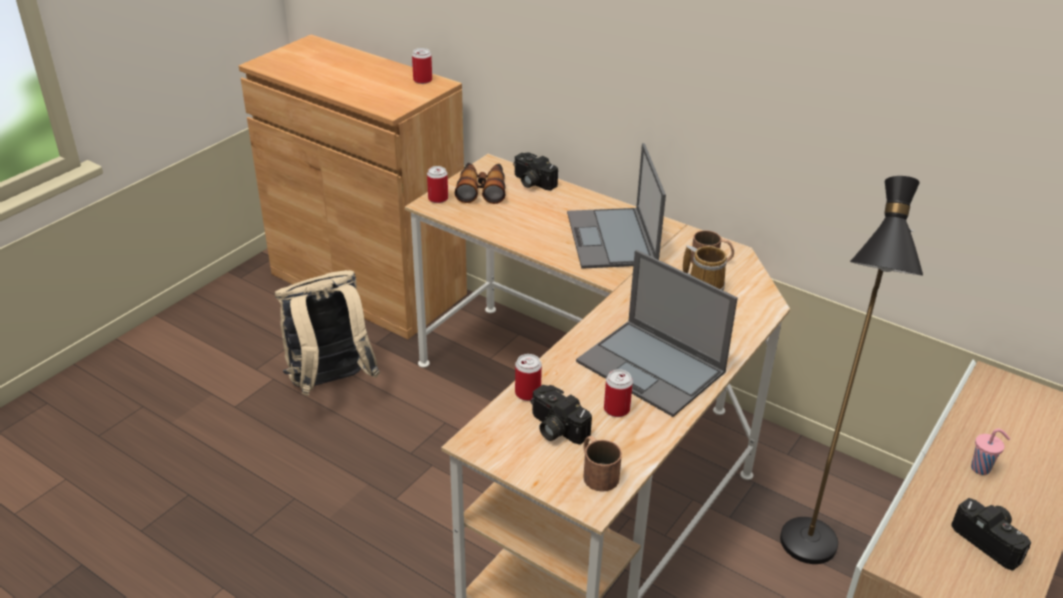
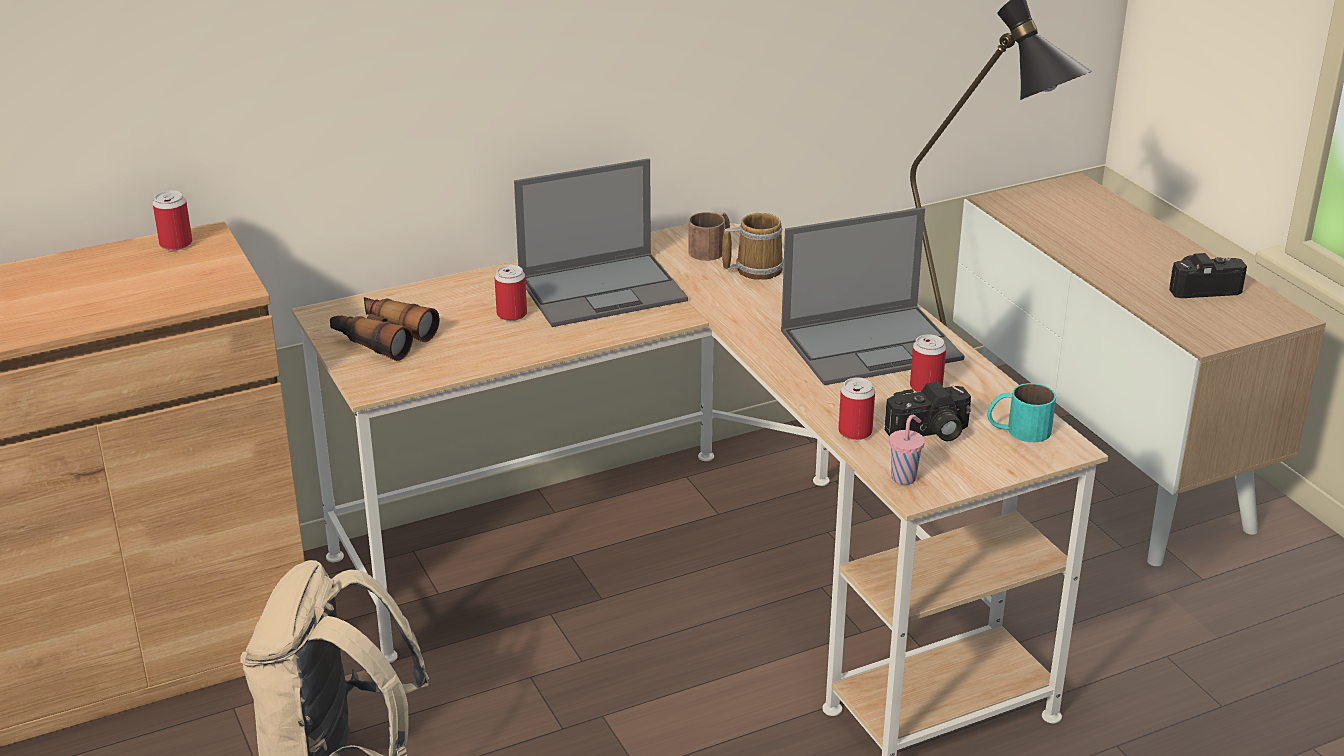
camera: 60 degrees left, 5 degrees down
(438, 199) = (366, 376): can -> can (511, 314)
(531, 182) = (410, 300): camera -> none
(596, 472) = (1018, 430): brown mug -> turquoise mug
(612, 239) = (604, 289): laptop -> laptop turned 45 degrees counterclockwise
(981, 469) = (1114, 255): pink cup -> pink cup (904, 477)

